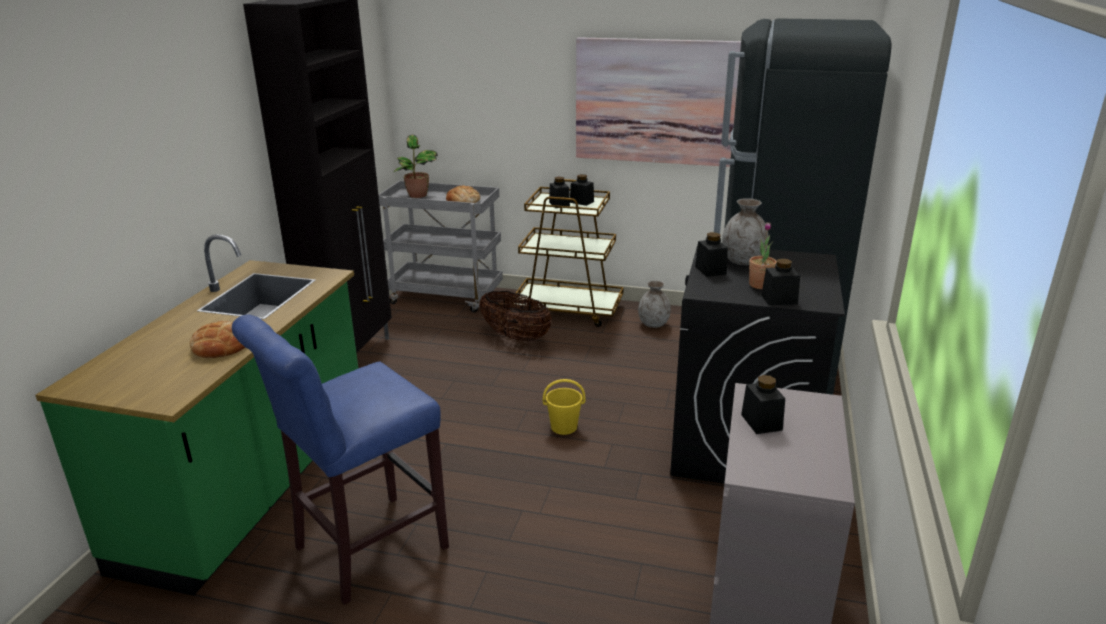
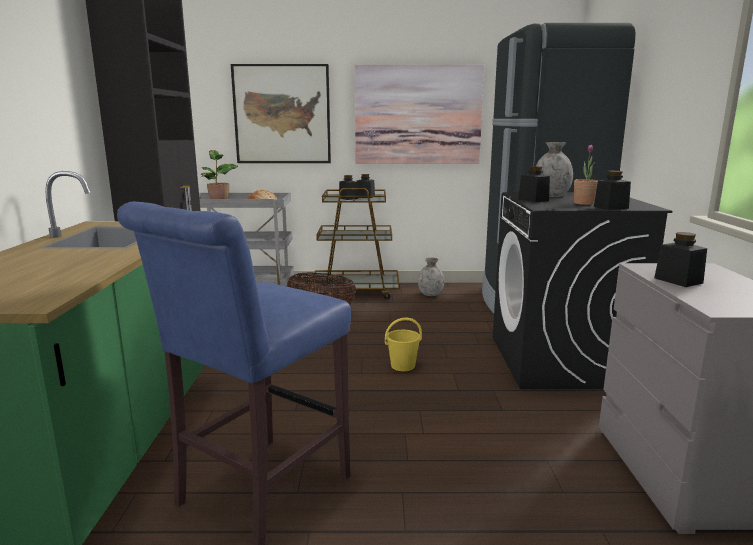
camera: 15 degrees left, 10 degrees down
(221, 346) = (85, 265): bread -> none
(491, 94) = (282, 114): none -> picture

